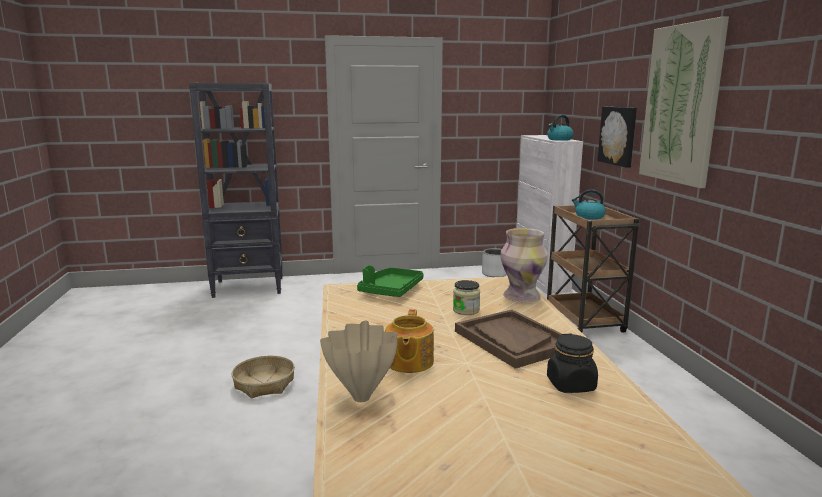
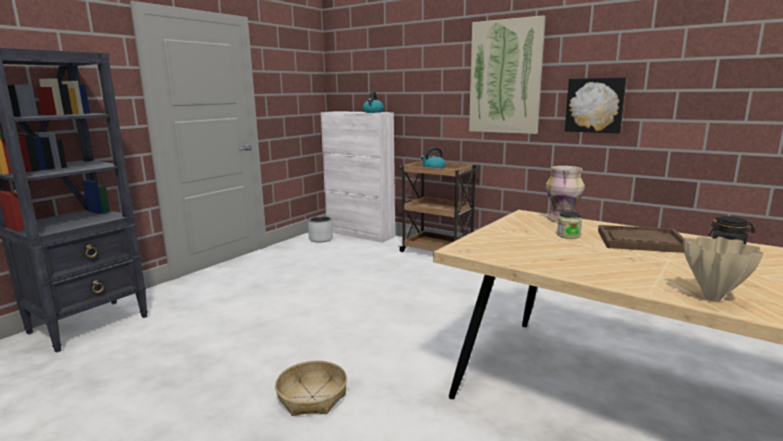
camera: 45 degrees left, 0 degrees up
(391, 290) = (490, 239): green tray -> none
(408, 362) = (654, 271): teapot -> none
(618, 136) = (436, 105): picture -> picture (595, 105)

